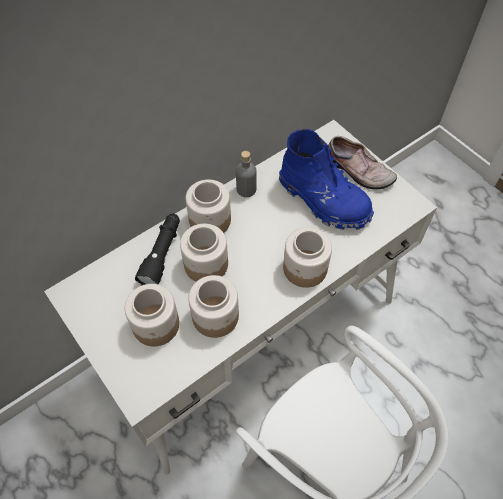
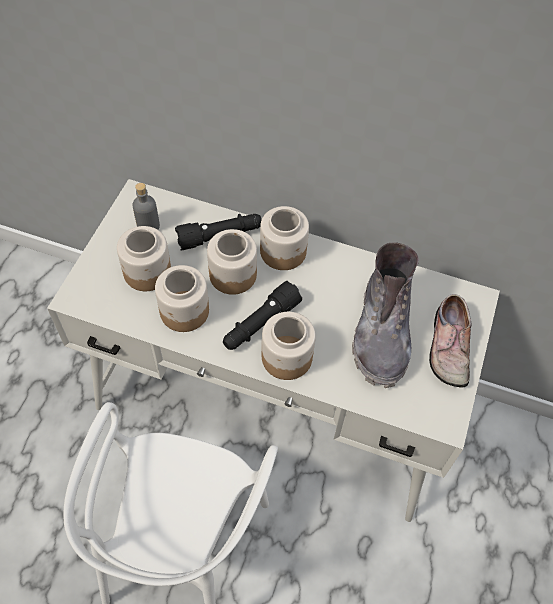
camera: 55 degrees right, 0 degrees up
(246, 189) = (341, 261): grey bottle -> grey bottle (148, 226)
(264, 270) = (260, 324): none -> black flashlight
(323, 200) = (381, 334): blue boot -> grey boot

